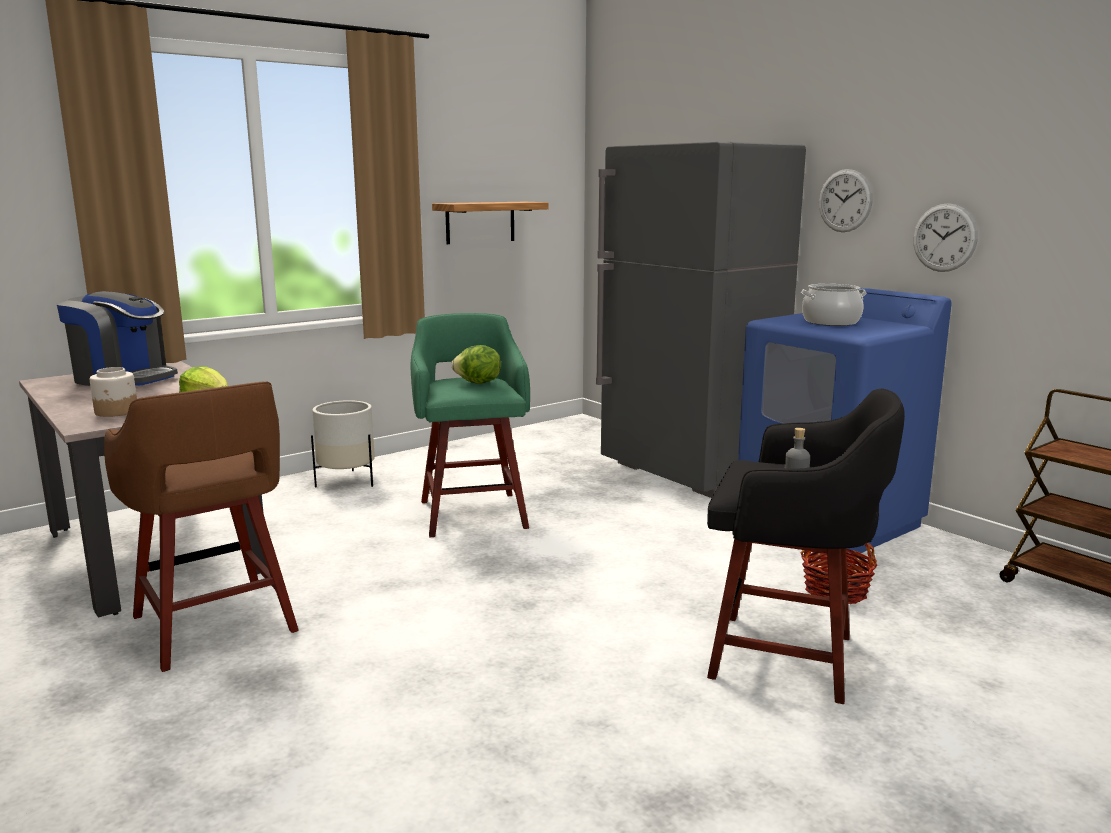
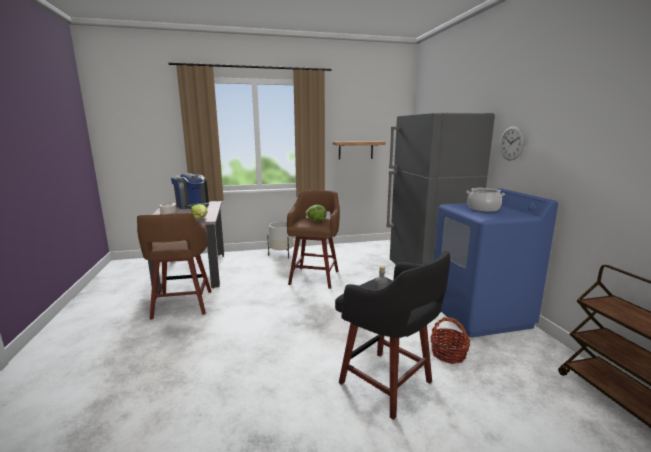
camera: 25 degrees right, 0 degrees up
(473, 512) = (315, 277): green stool -> brown stool
(944, 237) = (559, 166): wall clock -> none

